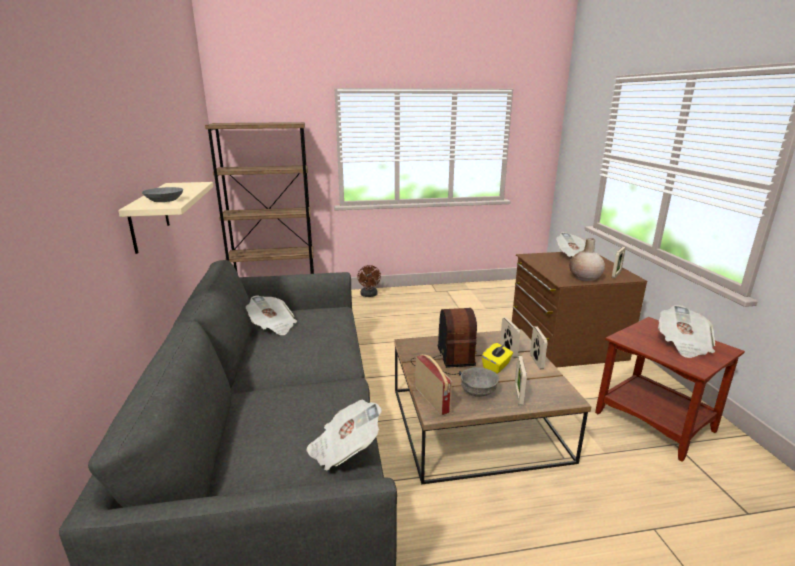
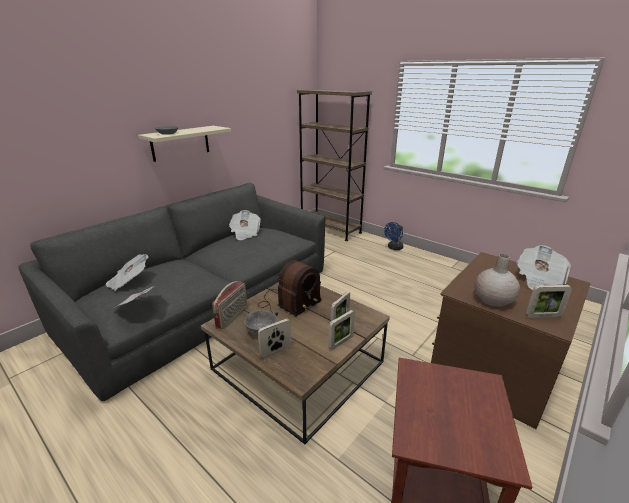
camera: 50 degrees right, 5 degrees up
(369, 295) = (394, 248): brown fan -> blue fan
(496, 366) = (308, 326): yellow tissue box -> none
(683, 344) = (462, 419): newspaper -> newspaper (129, 282)

